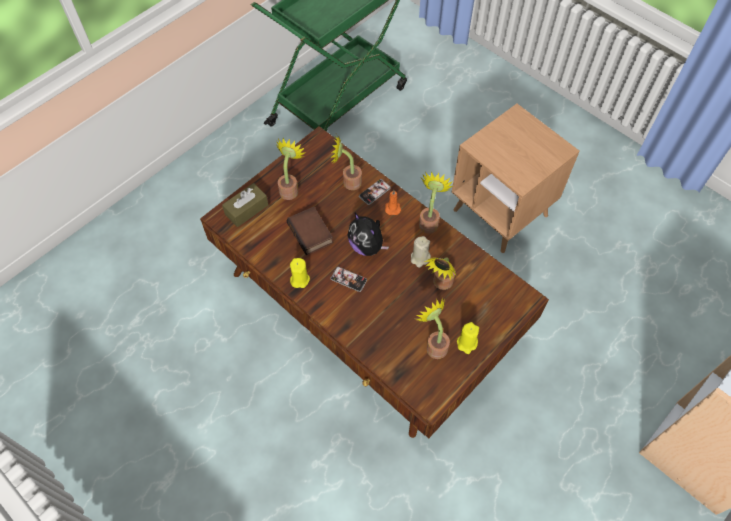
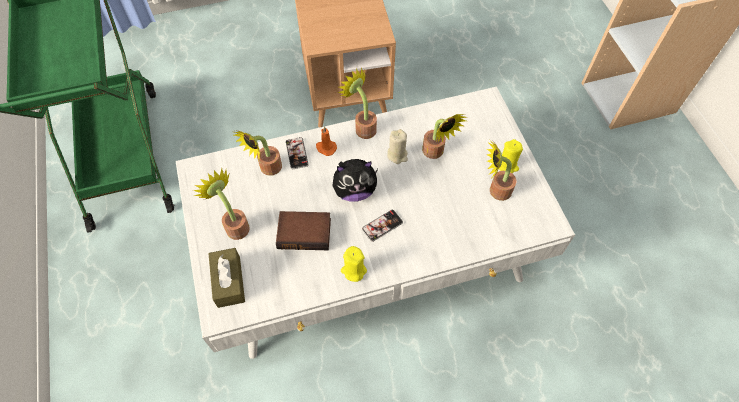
camera: 60 degrees left, 0 degrees up
(367, 304) = (369, 247): brown coffee table -> white coffee table

